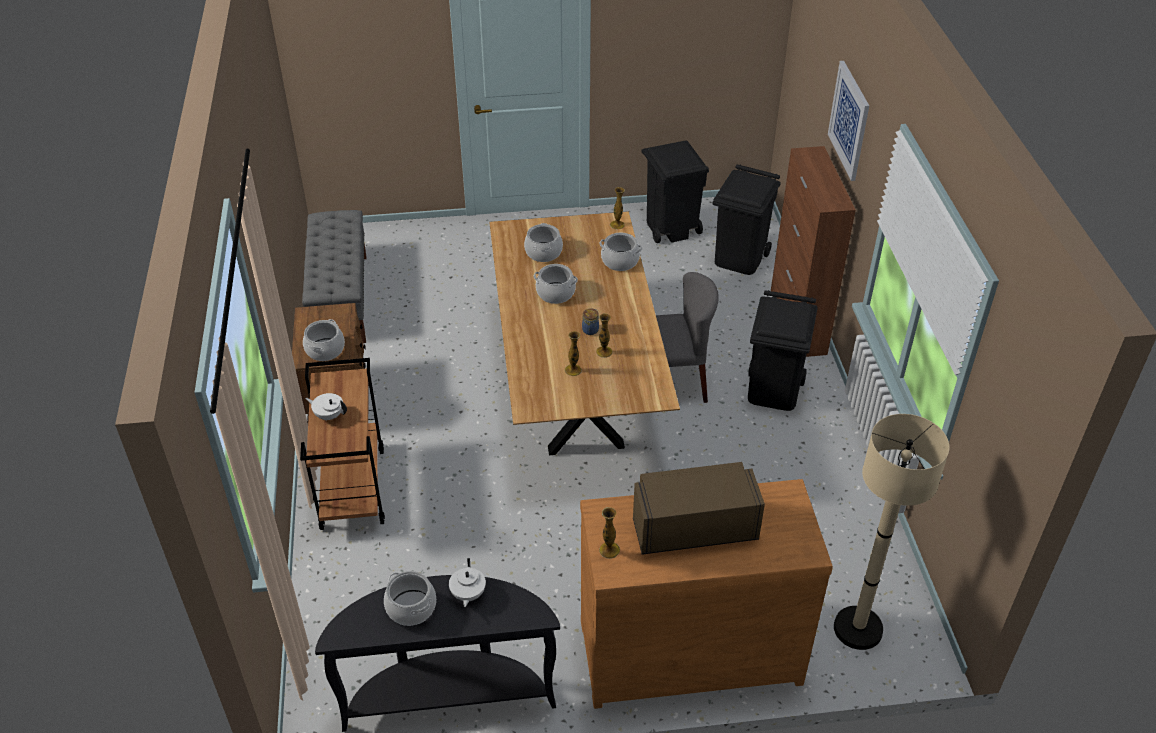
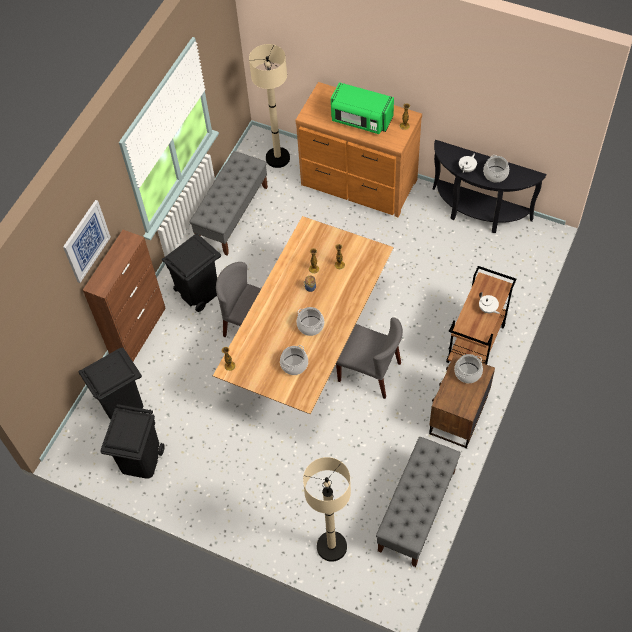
camera: 145 degrees left, 15 degrees up
(417, 243) = (331, 546): none -> beige floor lamp
(479, 398) = (370, 372): none -> grey chair
(620, 261) = (253, 332): cooking pot -> none
(693, 527) = (361, 120): brown microwave -> green microwave
(832, 504) = (232, 215): none -> grey bench

